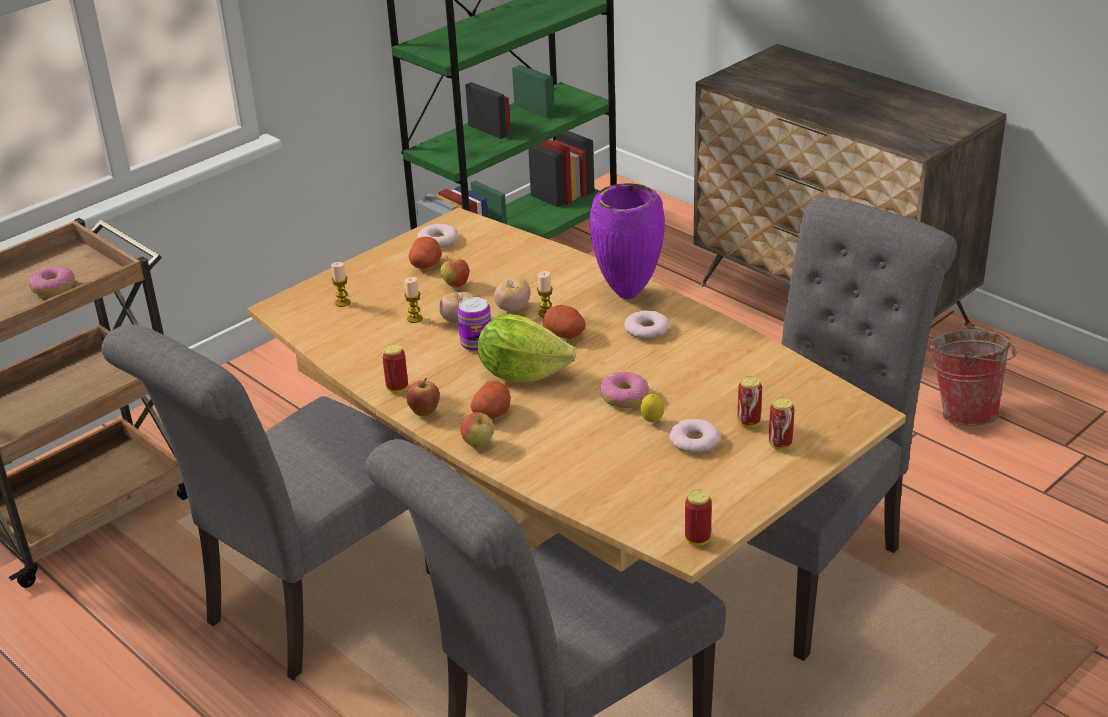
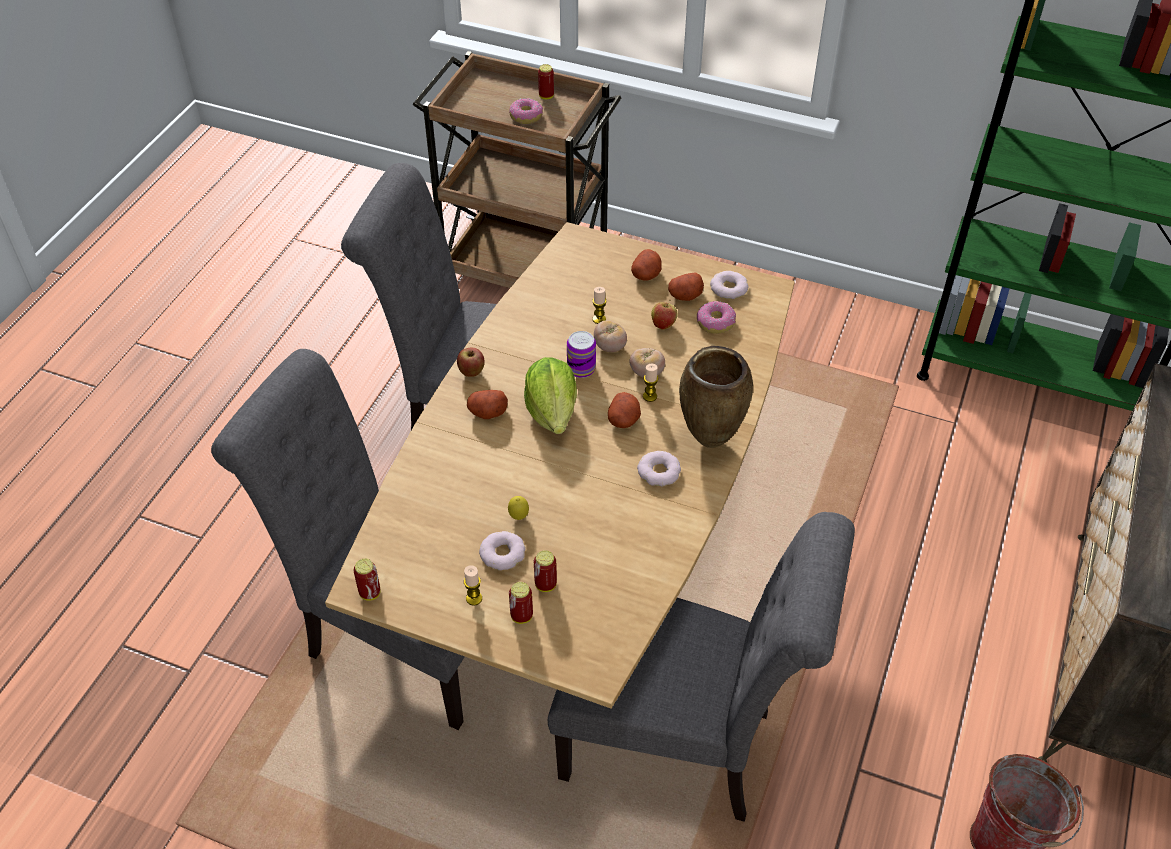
camera: 65 degrees right, 15 degrees up
(342, 303) = (600, 269): candle -> candle (474, 598)
(376, 279) = (646, 274): none -> potato
(397, 388) = (496, 345): can -> can (546, 96)
(478, 444) = (443, 418): apple -> none
(624, 397) = (546, 488): donut -> donut (715, 322)
(627, 295) = (708, 441): purple vase -> brown vase

